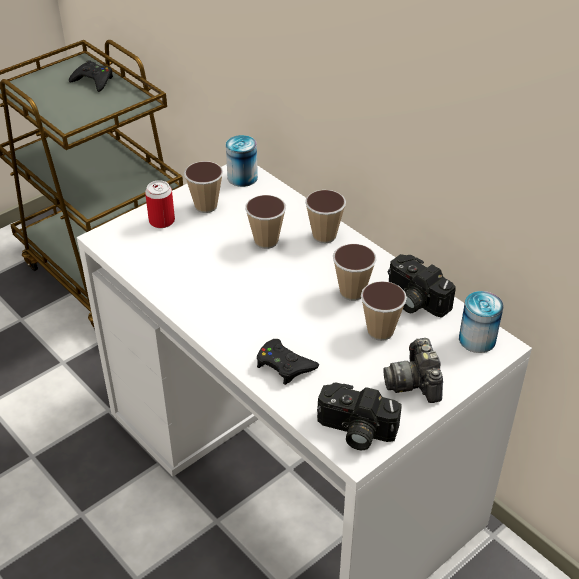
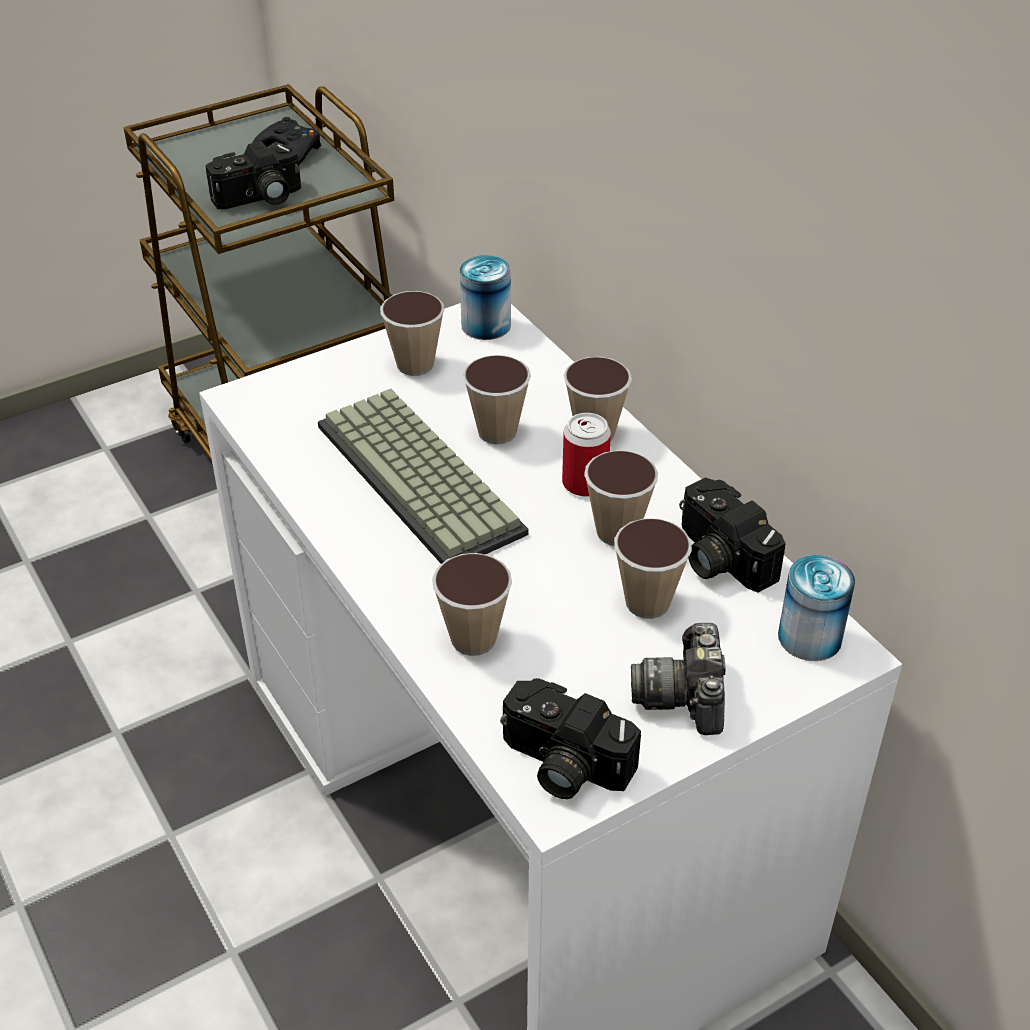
camera: 10 degrees right, 0 degrees up
(83, 113) = (259, 199): none -> camera
(162, 221) = (338, 381): can -> can (585, 483)
(230, 274) = (424, 478): none -> keyboard
(284, 365) = (473, 639): black game controller -> cup

